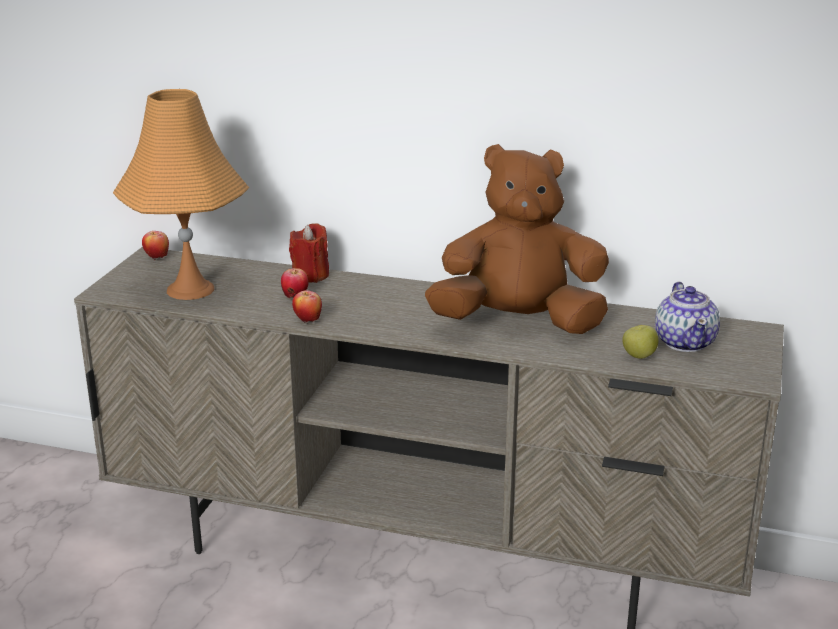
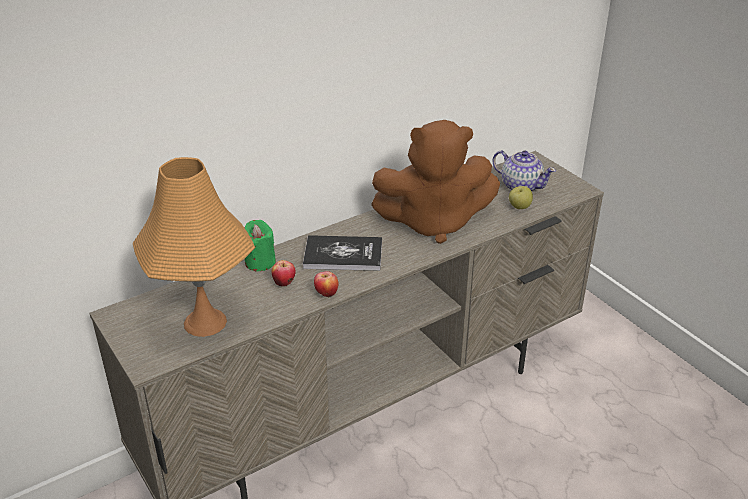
camera: 50 degrees left, 10 degrees up
(157, 257) = (123, 314): apple -> none
(310, 275) = (260, 262): red candle -> green candle
(383, 304) = (343, 254): none -> book
(518, 323) = (433, 222): brown plush toy -> brown plush toy turned 135 degrees counterclockwise

